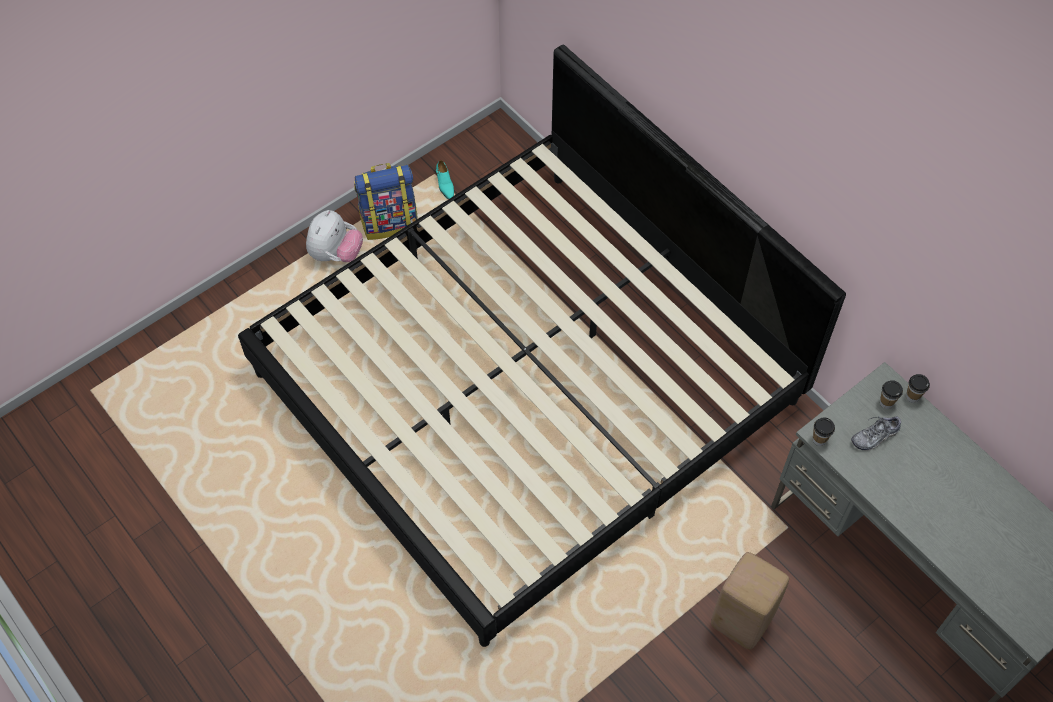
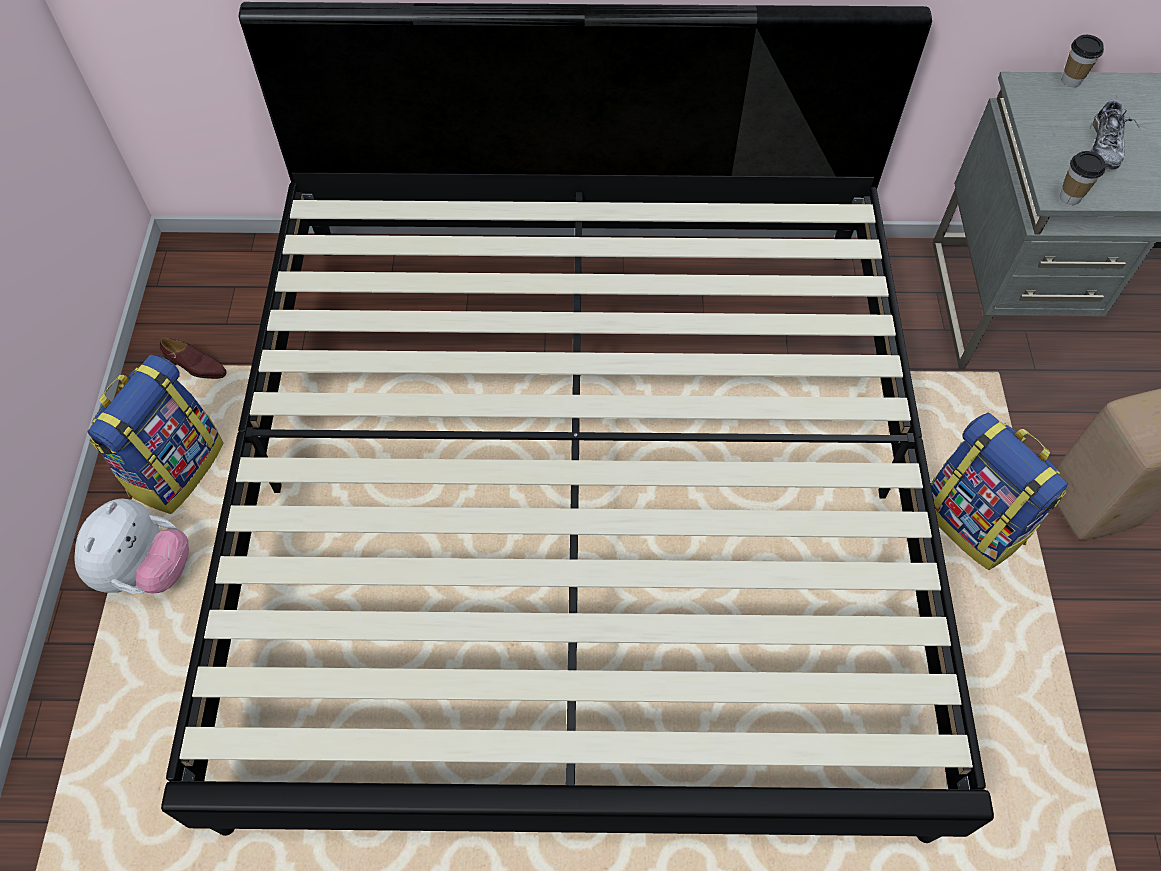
camera: 50 degrees left, 0 degrees up
(336, 254) = (147, 570): plush toy -> plush toy turned 45 degrees clockwise
(445, 185) = (196, 366): turquoise shoe -> brown shoe
(676, 569) = (973, 522): none -> backpack
(886, 403) = (1062, 107): cup -> none

